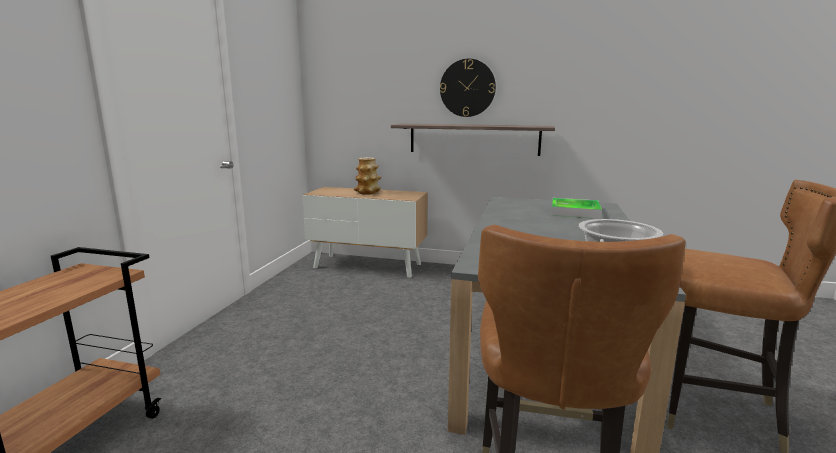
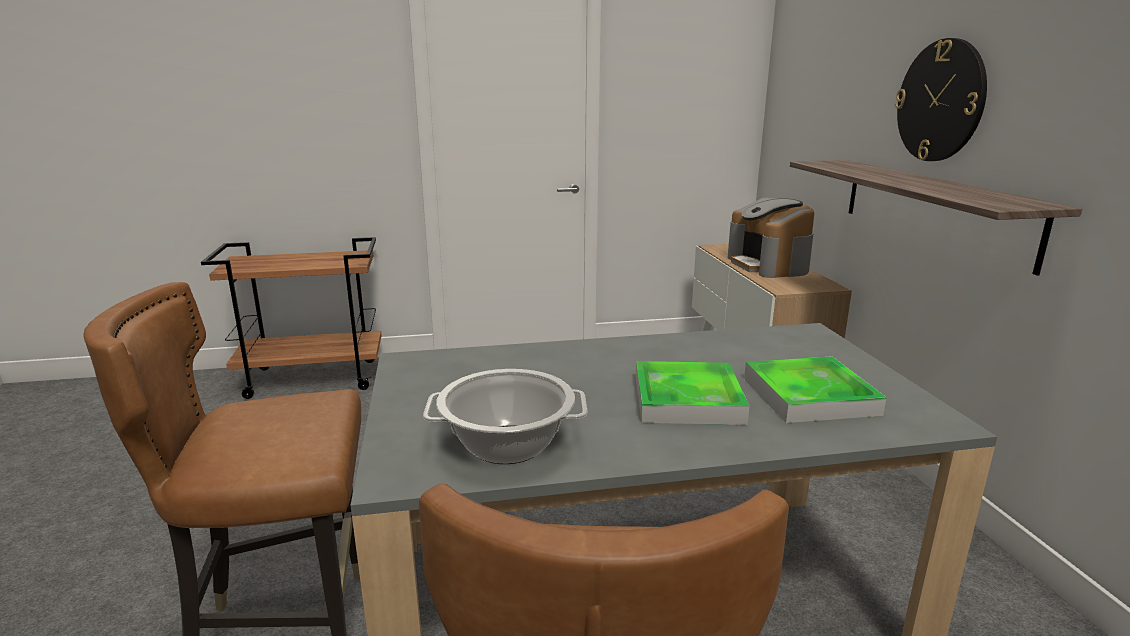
camera: 65 degrees right, 5 degrees up
(368, 192) = (768, 265): vase -> coffee machine
(571, 225) = (687, 399): none -> tray

